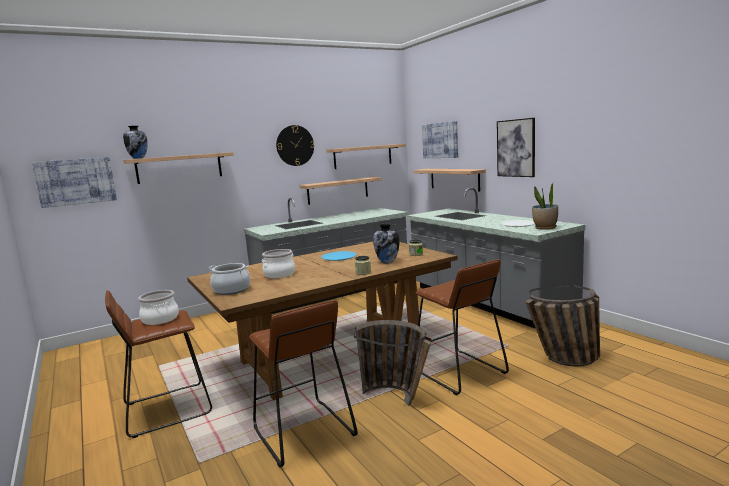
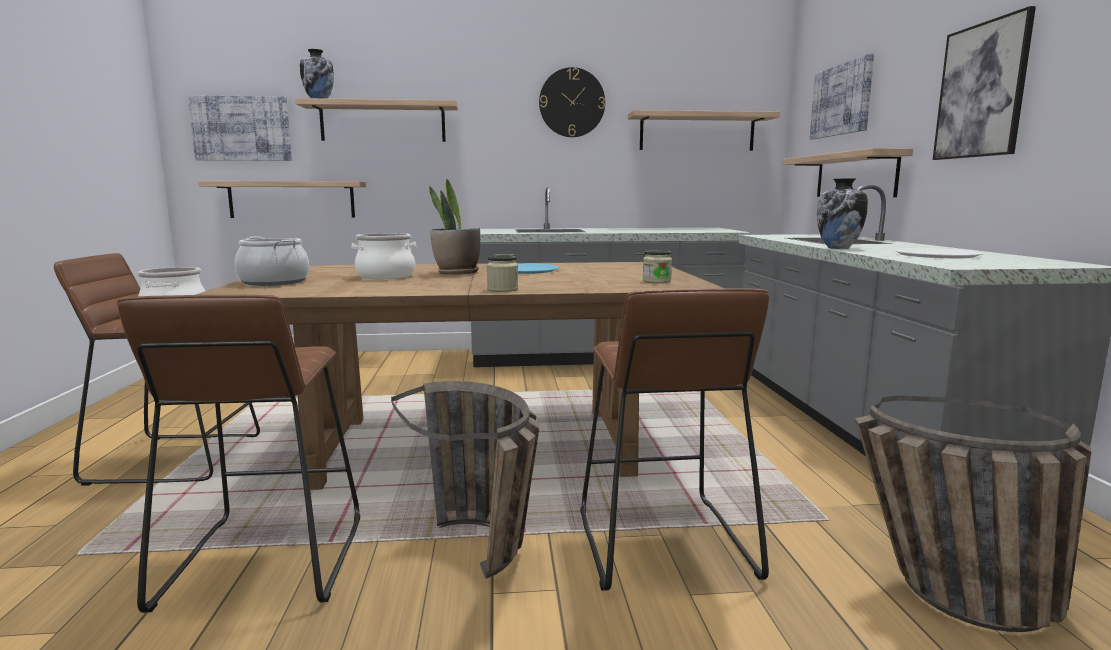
camera: 25 degrees right, 0 degrees up
(338, 190) = (641, 187): shelf -> shelf (292, 199)
(387, 262) = (581, 283): vase -> vase (838, 248)
(545, 228) = (995, 263): potted plant -> potted plant (456, 273)

